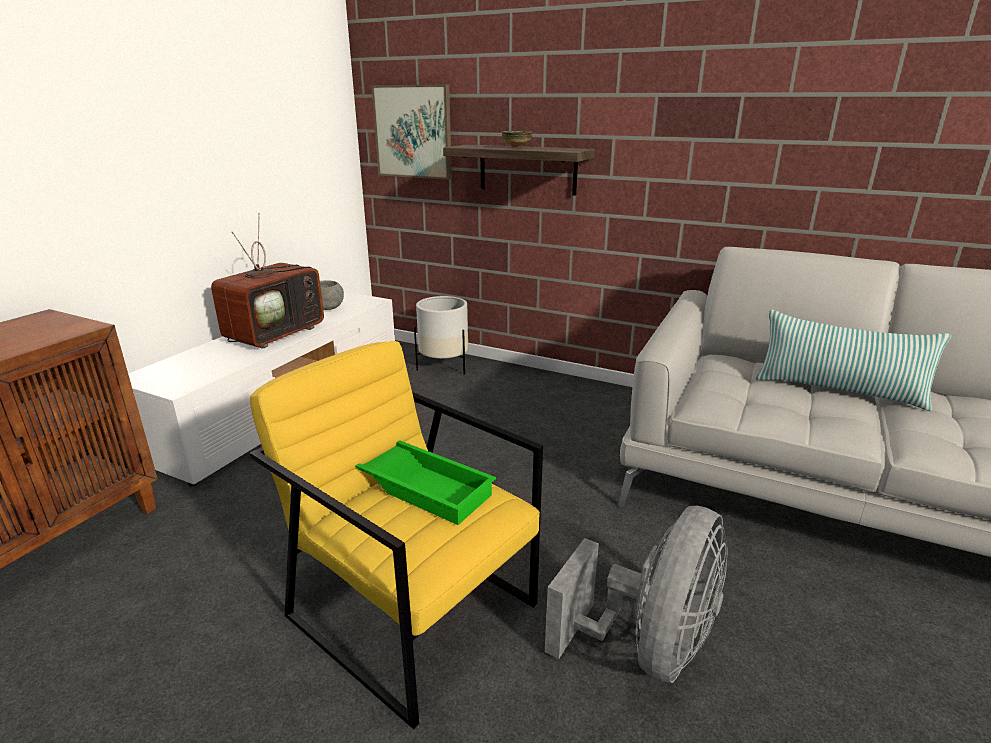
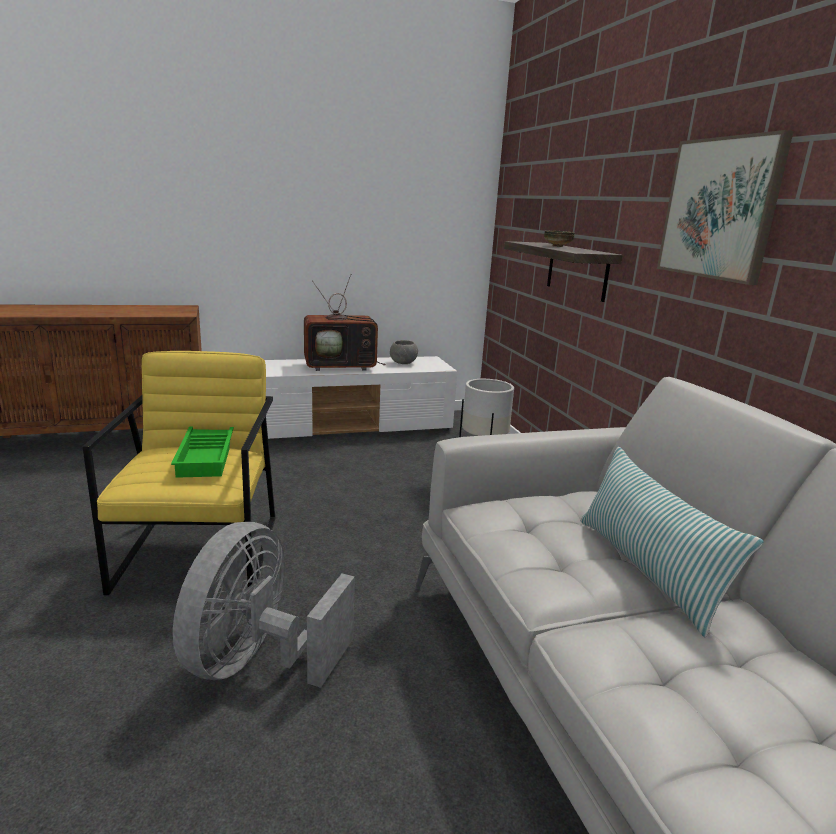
camera: 45 degrees right, 5 degrees down
(413, 132) = (519, 229): picture -> picture (720, 209)
(649, 647) = (258, 661): grey fan -> grey fan turned 120 degrees clockwise

